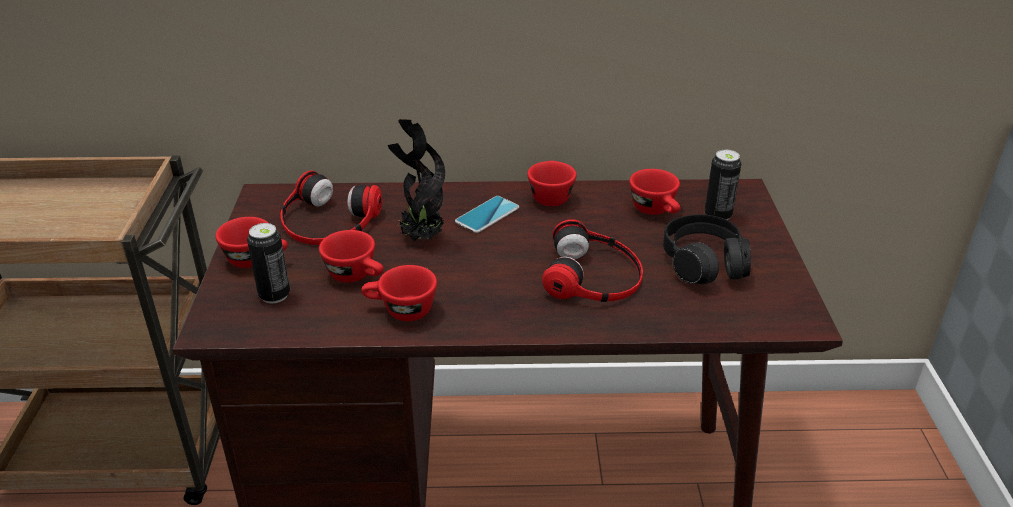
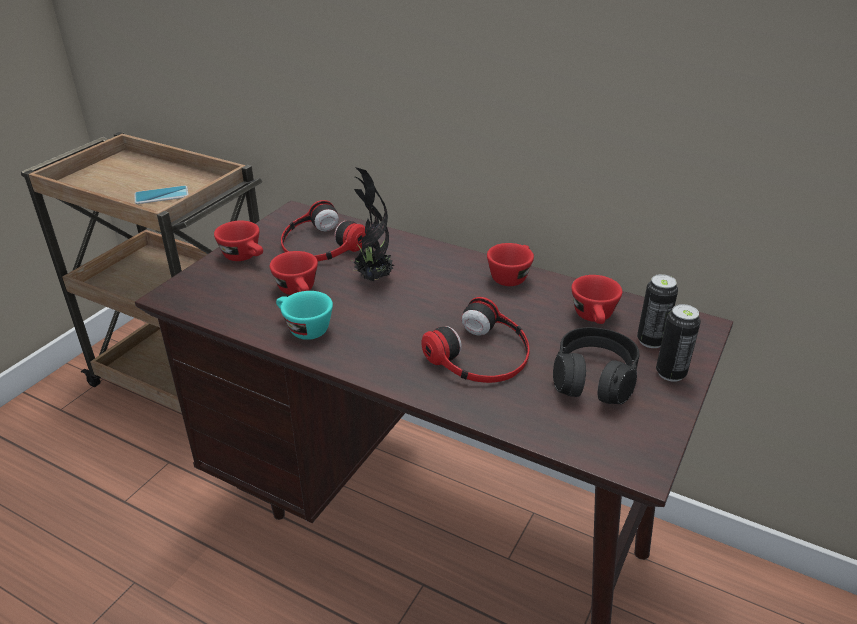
camera: 30 degrees right, 0 degrees up
(274, 295) = (231, 286): can -> can (670, 373)
(400, 311) = (303, 329): red cup -> turquoise cup
(487, 215) = (442, 276): phone -> phone (161, 196)

